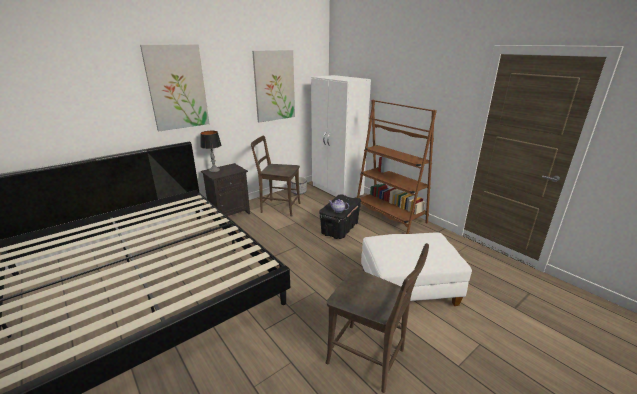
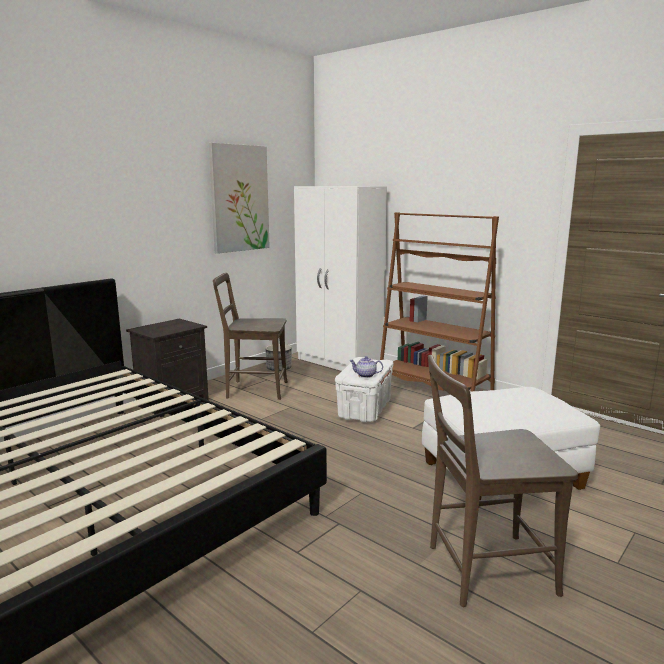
camera: 10 degrees left, 10 degrees down
(177, 87) = (95, 191): picture -> none
(214, 170) = (150, 327): table lamp -> none
(340, 228) = (364, 410): black storage box -> white storage box
(370, 358) = (484, 570): brown chair -> brown chair turned 150 degrees clockwise

